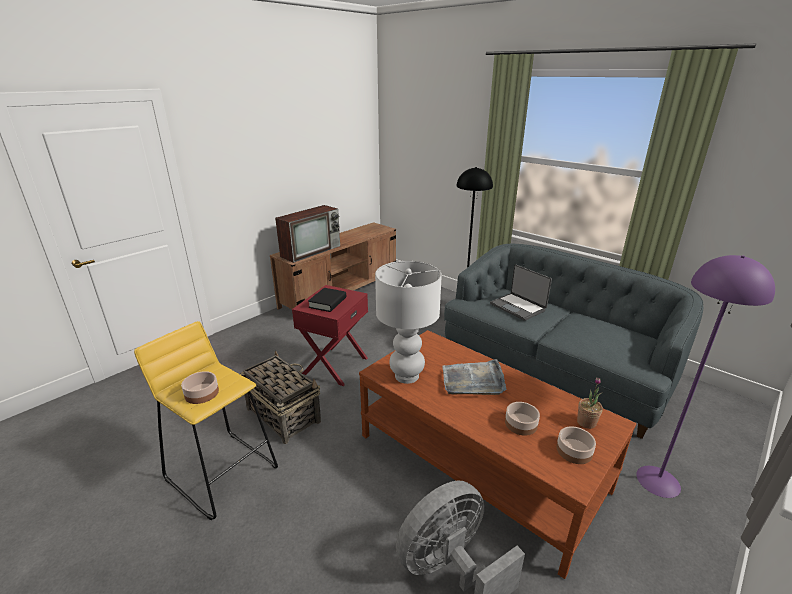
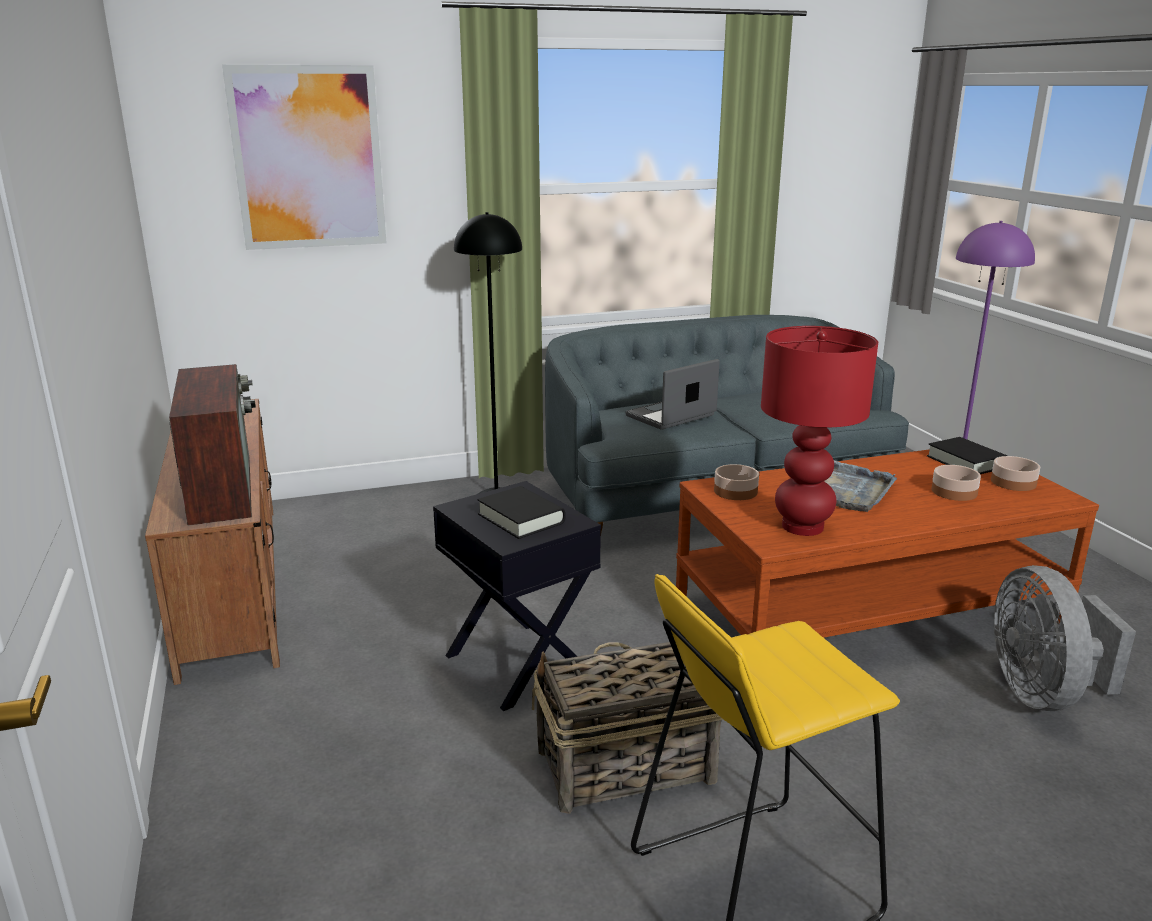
camera: 60 degrees left, 5 degrees down
(201, 393) = (815, 673): bowl -> bowl (736, 492)
(334, 365) = (517, 664): red side table -> black side table
(406, 375) = (801, 526): white table lamp -> red table lamp
(431, 128) = (308, 158): none -> picture
(518, 307) = (671, 416): laptop -> laptop turned 150 degrees clockwise
(586, 422) = (965, 462): potted plant -> black book

